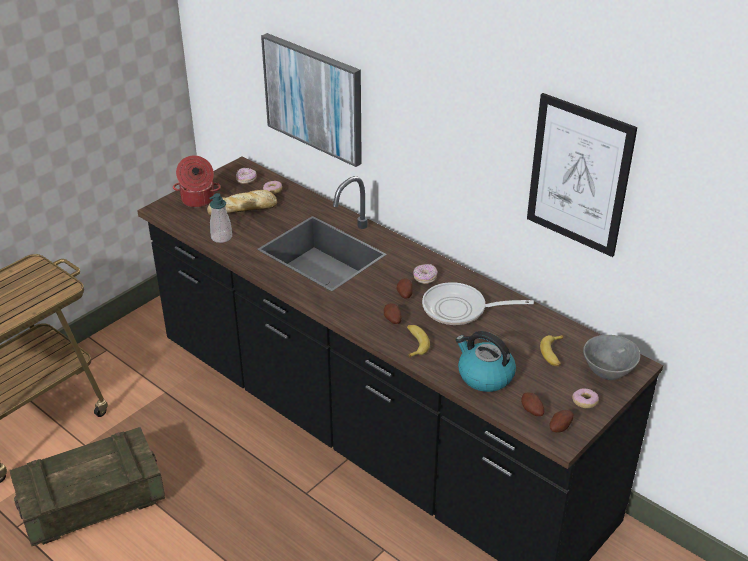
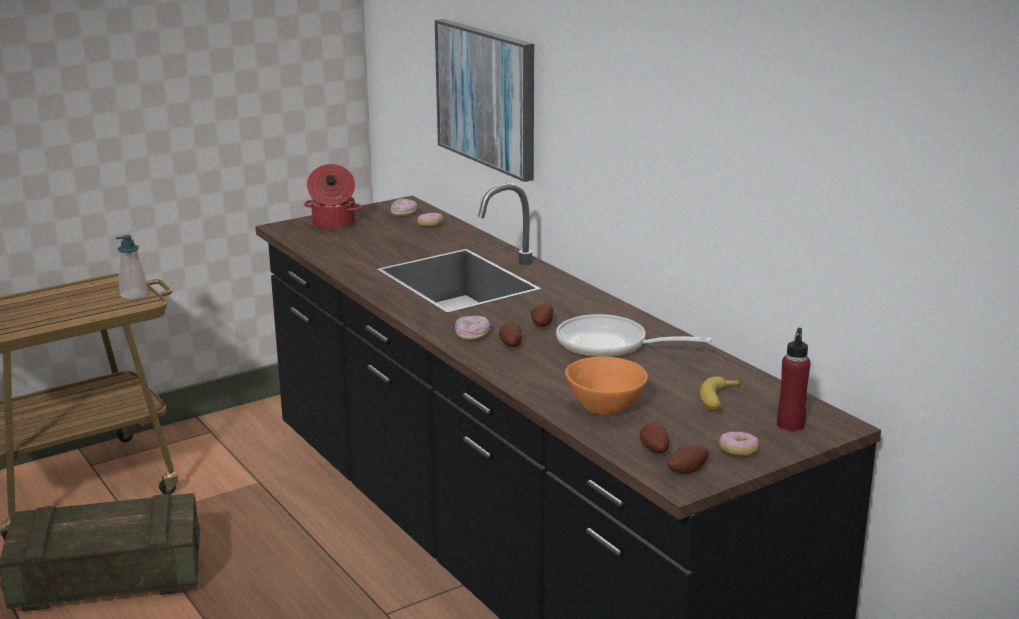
camera: 15 degrees right, 15 degrees down
(221, 237) = (340, 255): soap dispenser -> soap dispenser (134, 295)
(244, 209) = (384, 235): bread -> none
(415, 343) = (527, 369): banana -> none
(425, 278) = (579, 313): donut -> donut (472, 335)
(484, 376) = (605, 409): kettle -> orange bowl
(579, 175) = (770, 139): picture -> none
(607, 371) = (790, 425): grey bowl -> red bottle

